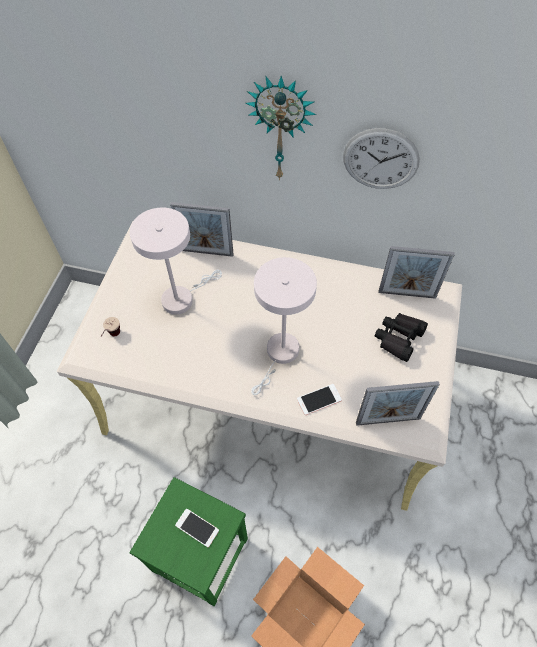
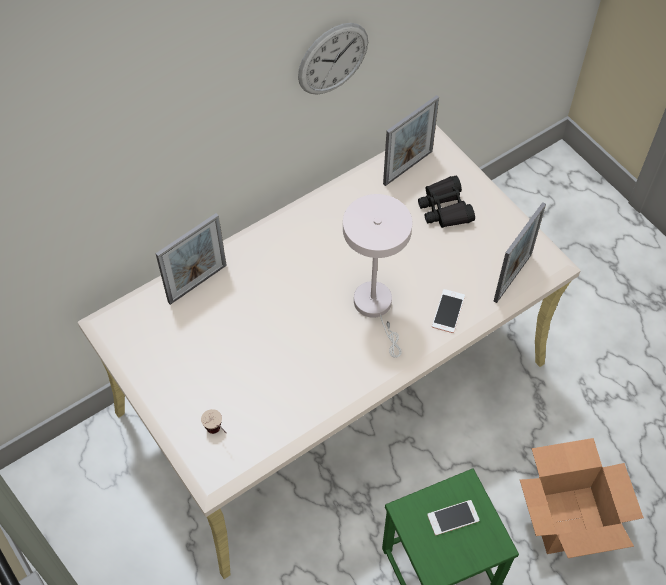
camera: 50 degrees left, 0 degrees up
(182, 298) = (231, 342): white table lamp -> none
(281, 128) = (234, 95): wall clock -> none

